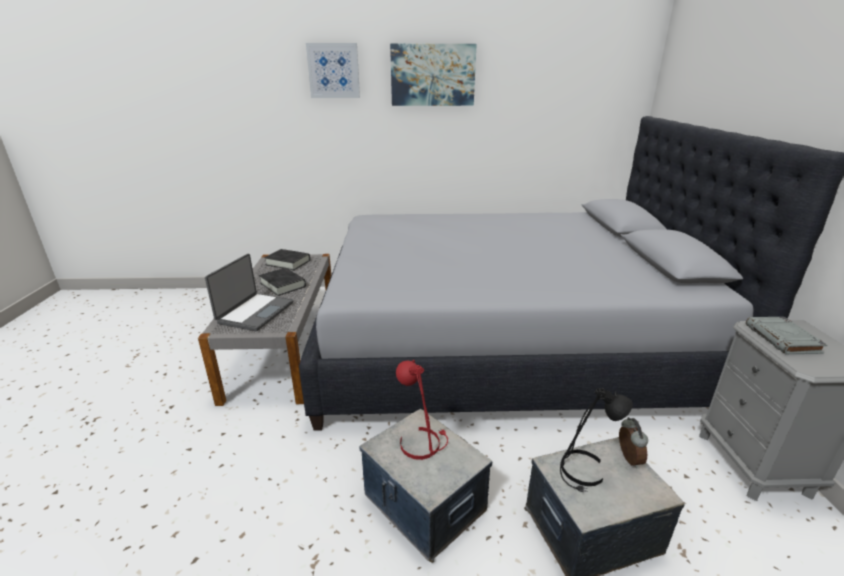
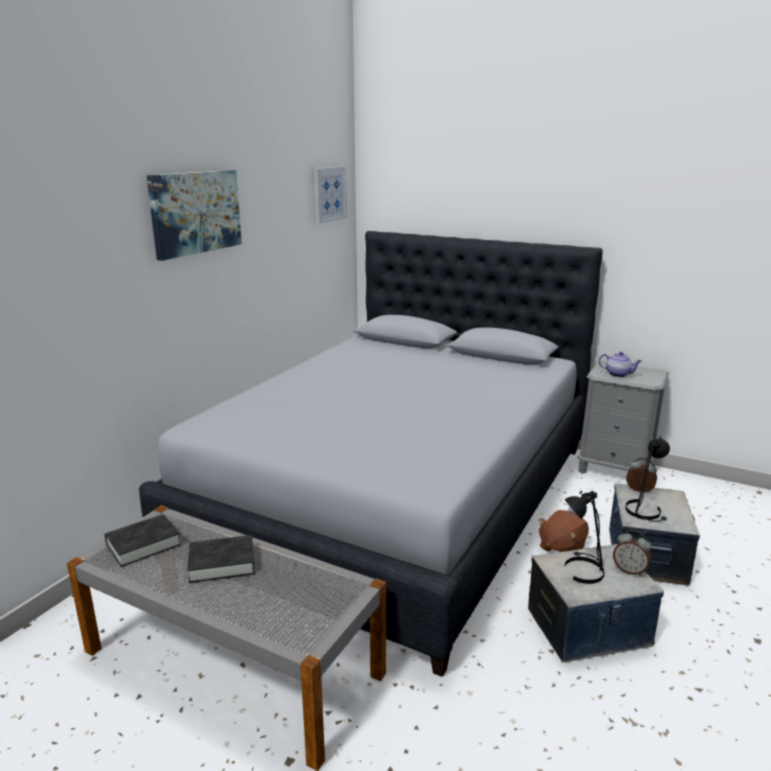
camera: 60 degrees left, 5 degrees down
(255, 312) = (286, 602): laptop -> none
(333, 71) = (78, 221): picture -> picture (329, 194)
(422, 442) = (582, 569): red table lamp -> black table lamp
(447, 477) = (629, 570): none -> alarm clock
(534, 454) = (561, 548): none -> brown plush toy
(783, 339) = (618, 374): grey book -> teapot

